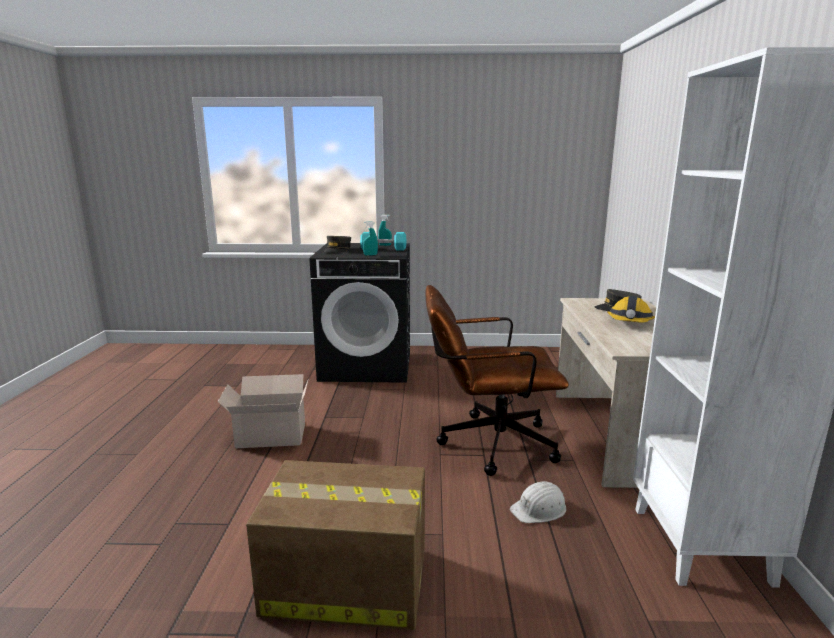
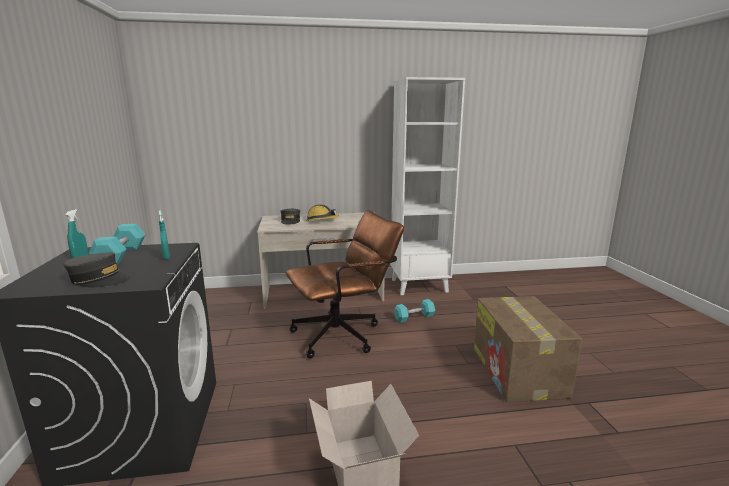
camera: 100 degrees left, 0 degrees up
(487, 443) = (344, 334): brown office chair -> brown office chair turned 105 degrees counterclockwise
(539, 509) = (414, 317): white hard hat -> turquoise dumbbell

